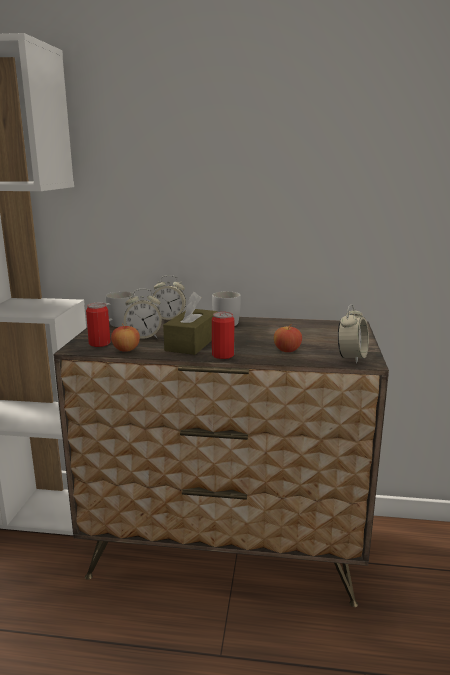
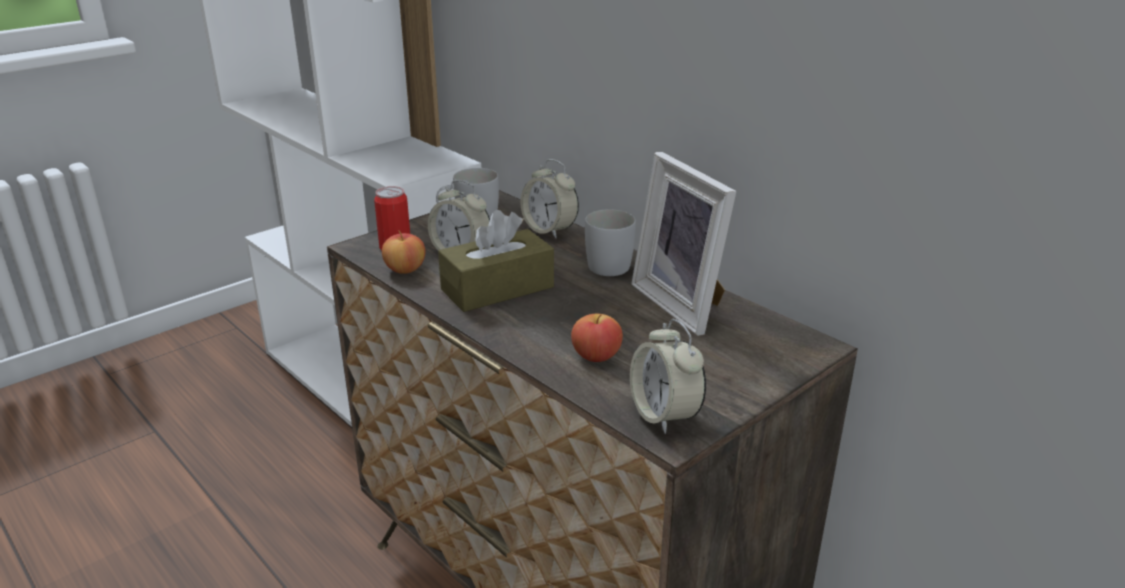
camera: 40 degrees right, 10 degrees up
(223, 355) = (494, 328): can -> none
(283, 326) = (684, 304): none -> picture frame
(351, 358) = (664, 415): alarm clock -> alarm clock turned 90 degrees clockwise

